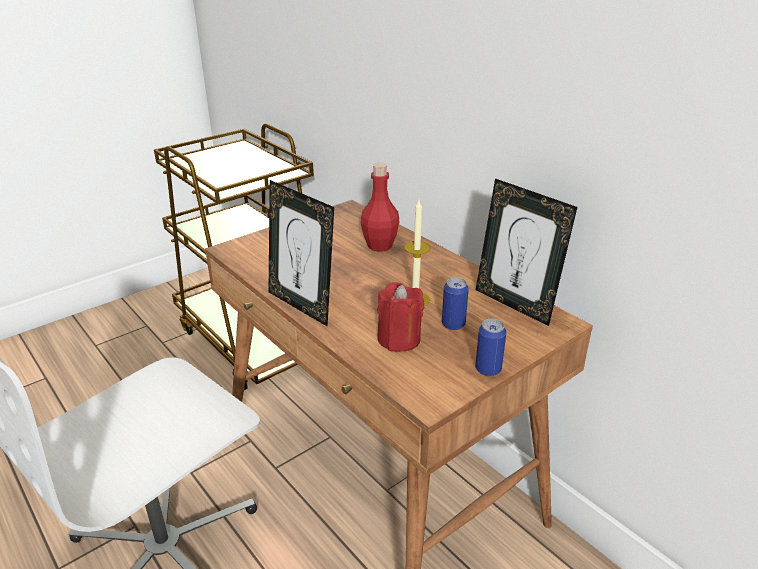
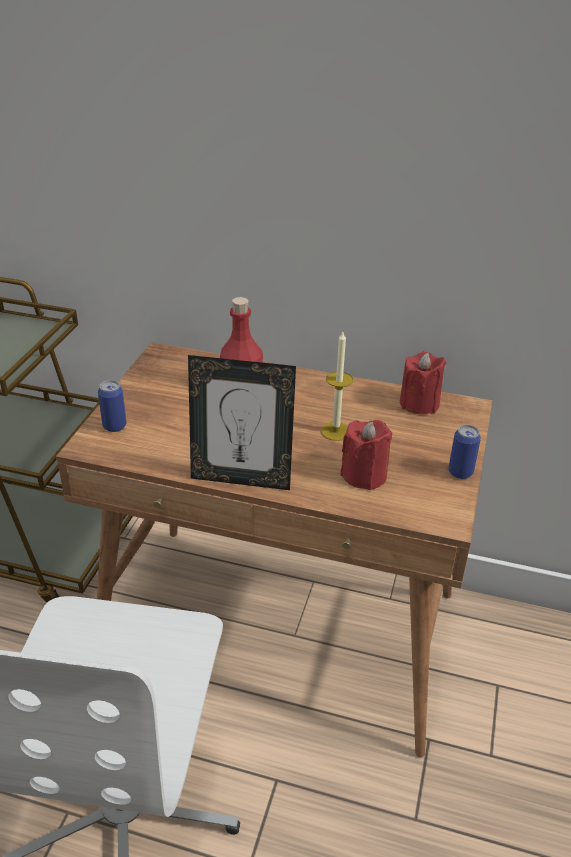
camera: 35 degrees left, 5 degrees up
(453, 324) = (392, 443): can -> can (114, 426)
(515, 304) = (419, 403): picture frame -> red candle

